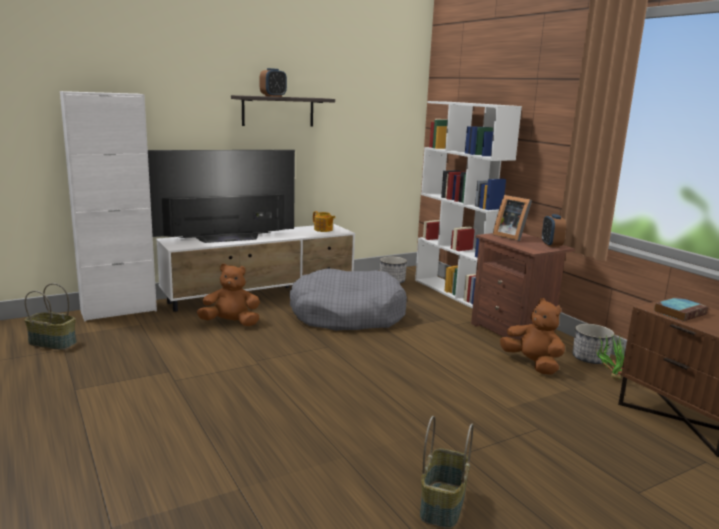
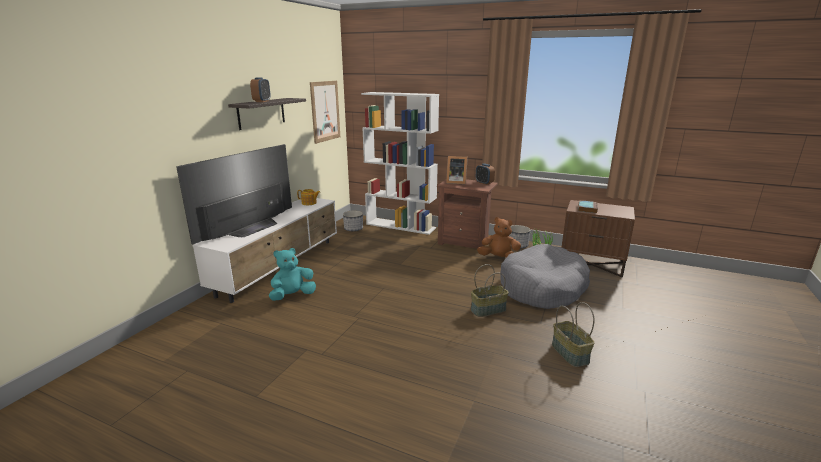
camera: 35 degrees left, 5 degrees up
(53, 343) = (166, 369): basket -> basket (488, 309)
(118, 311) = (181, 319): white cabinet -> none
(231, 323) = (293, 296): brown plush toy -> turquoise plush toy
(347, 315) = (361, 262): grey dog bed -> grey dog bed (542, 288)
(386, 122) = (325, 111): none -> picture

